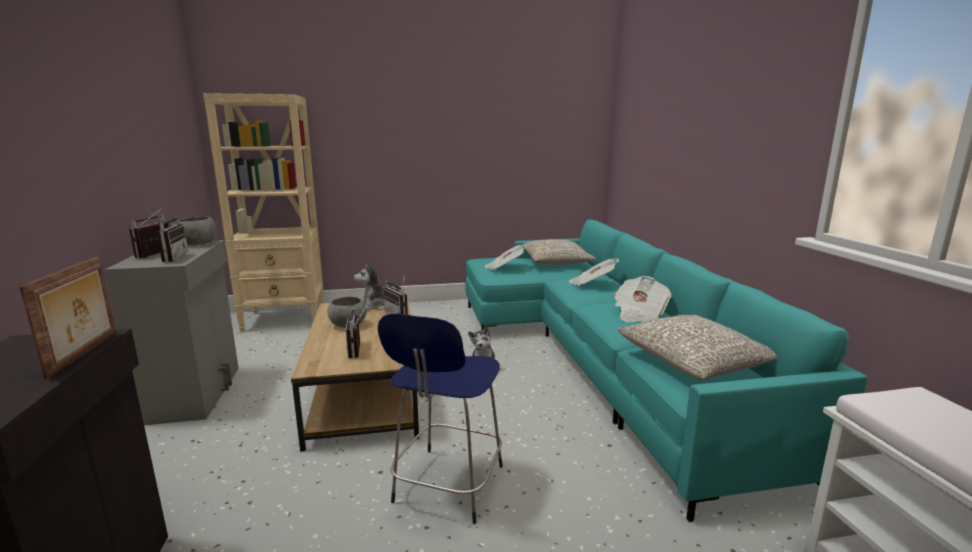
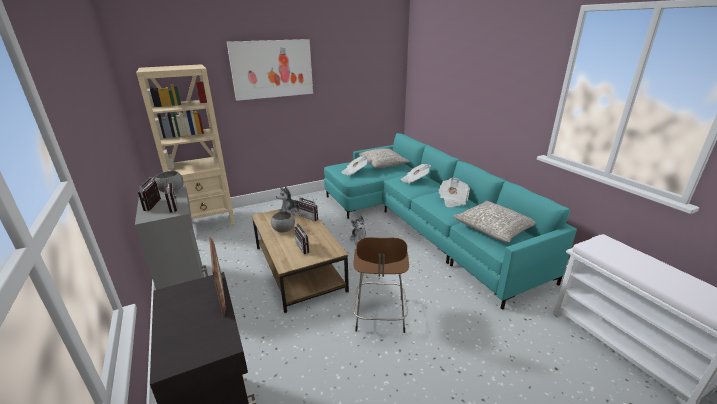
camera: 15 degrees left, 10 degrees up
(402, 111) = (272, 69): none -> picture
(447, 486) = (380, 316): blue stool -> brown stool

